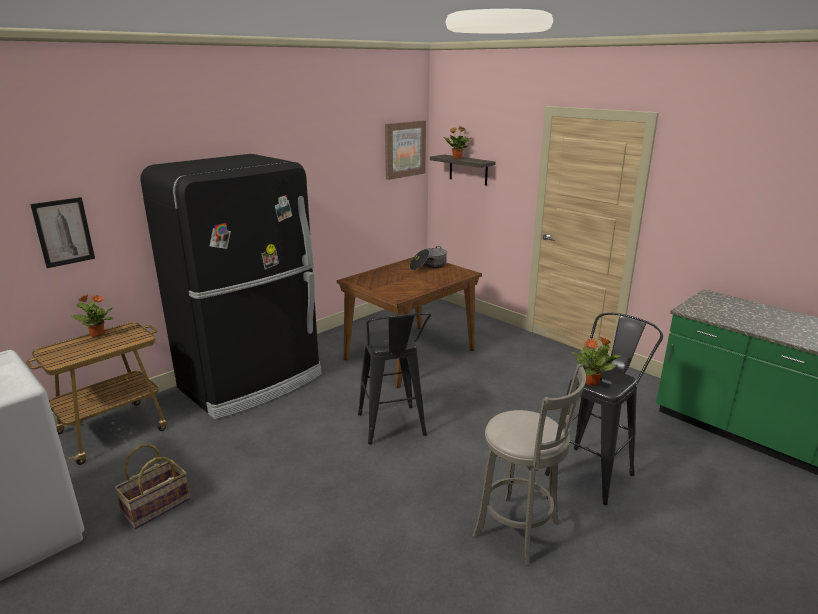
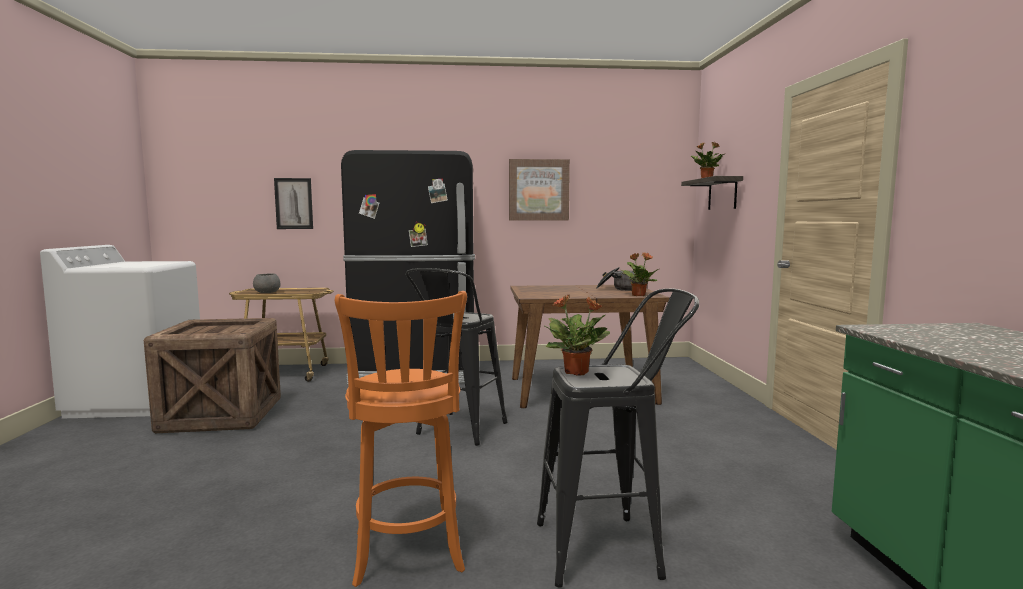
camera: 40 degrees right, 15 degrees down
(83, 351) = (267, 292): none -> grey bowl
(97, 334) = (295, 288): potted plant -> potted plant (638, 295)
(156, 507) = (220, 416): basket -> crate
(404, 149) = (657, 176): picture -> picture (538, 190)
(520, 532) = (408, 555): grey stool -> orange stool

